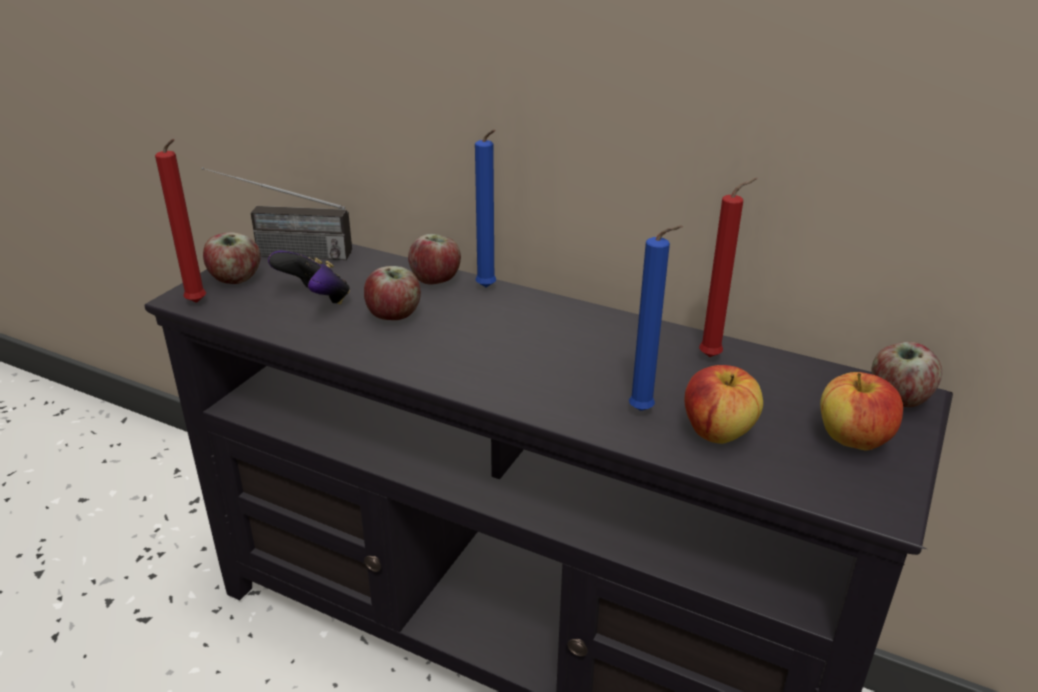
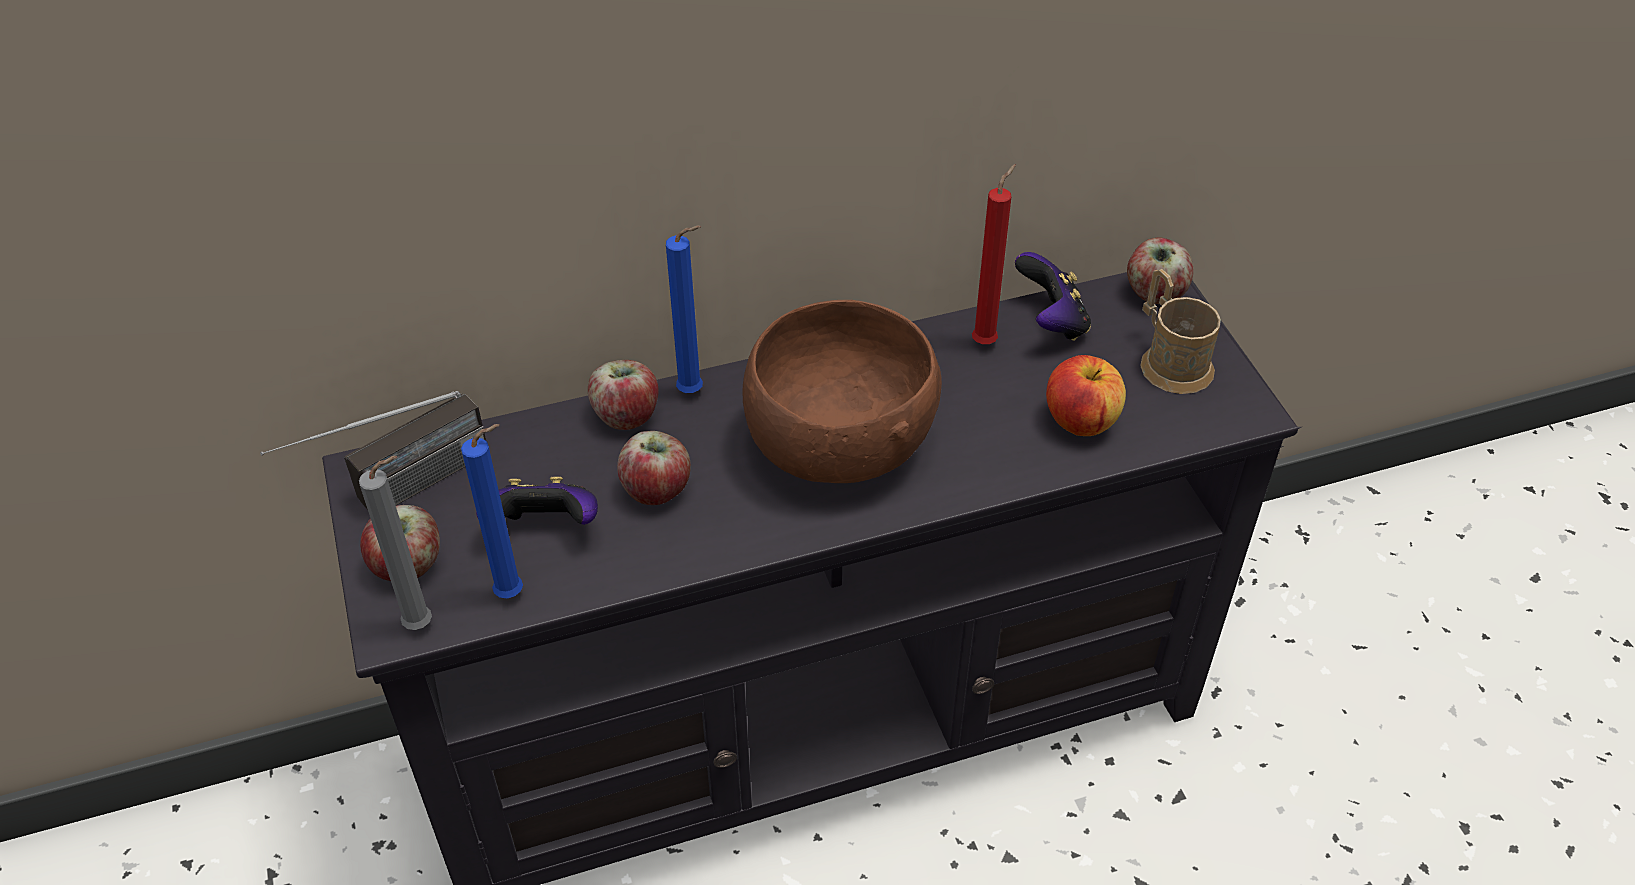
camera: 45 degrees left, 15 degrees up
(198, 303) = (424, 625): red candle -> grey candle
(527, 352) = (838, 445): none -> brown bowl
(644, 412) = (1009, 441): blue candle -> blue candle (514, 594)
(781, 371) = (1051, 322): none -> game controller
(852, 440) = (1170, 360): apple -> brown mug

